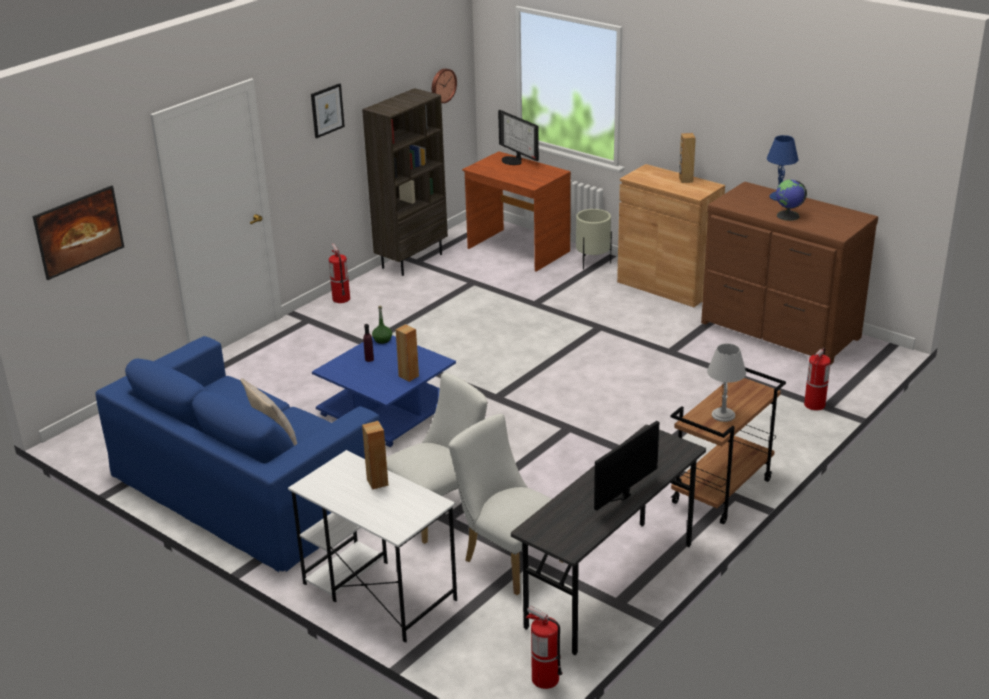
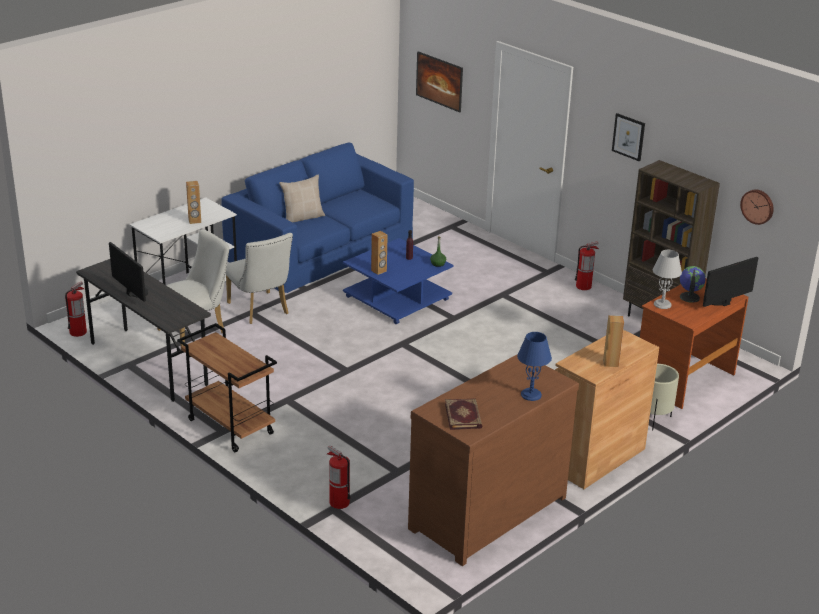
camera: 95 degrees right, 0 degrees up
(723, 415) = (216, 353): grey table lamp -> grey table lamp (662, 304)
(788, 216) = (481, 390): globe -> globe (689, 297)
(834, 220) = (464, 416): none -> book

